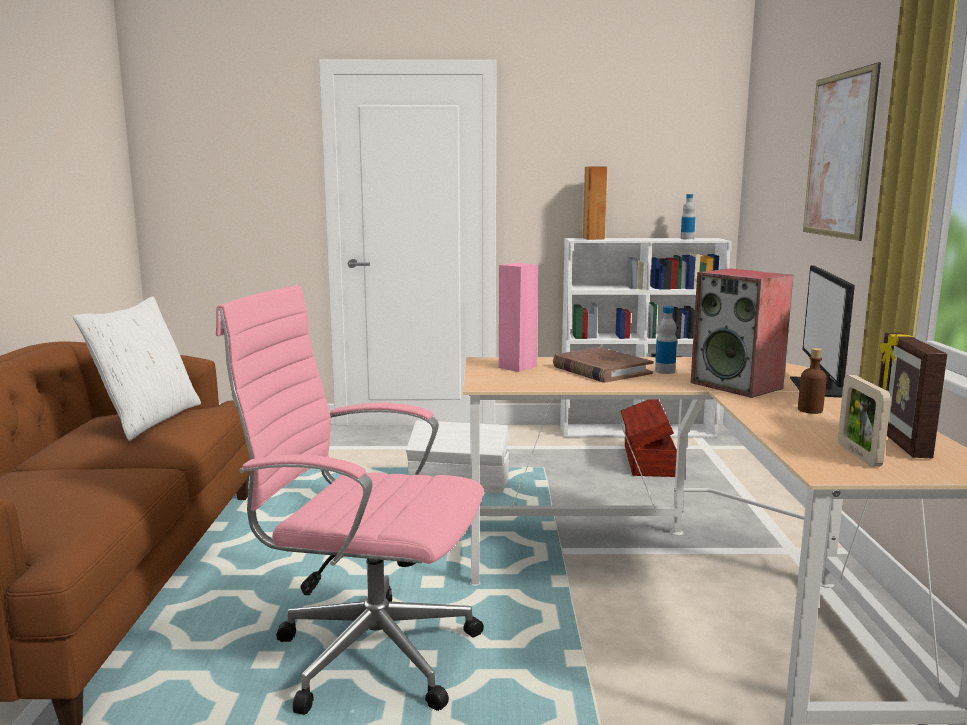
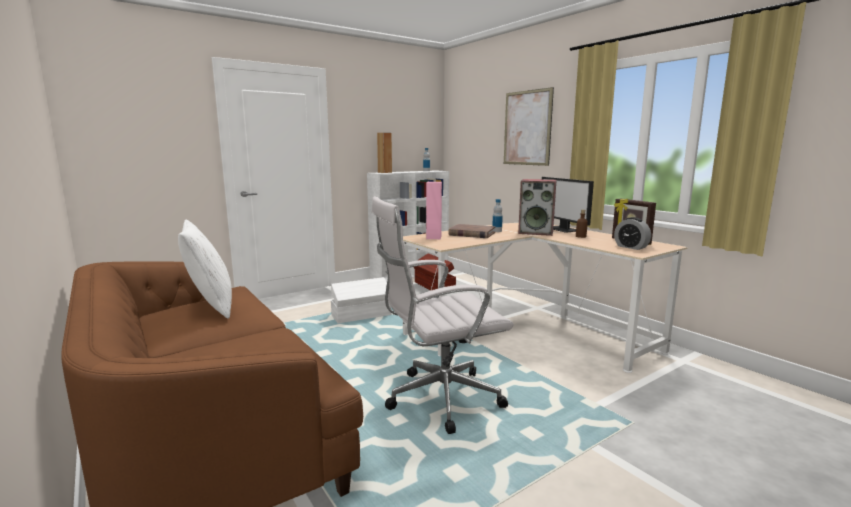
camera: 35 degrees left, 0 degrees up
(366, 653) = (438, 399): pink office chair -> white office chair
(858, 455) = (631, 247): picture frame -> alarm clock

